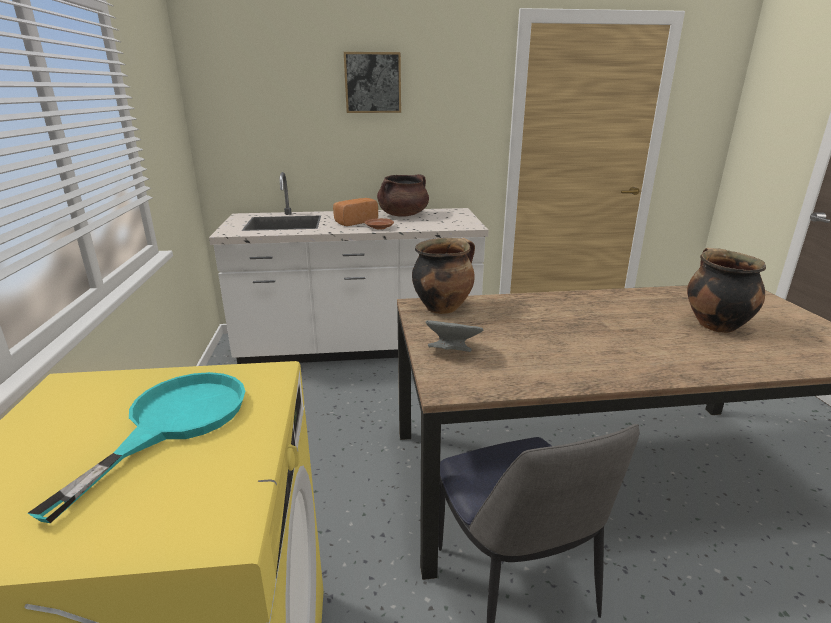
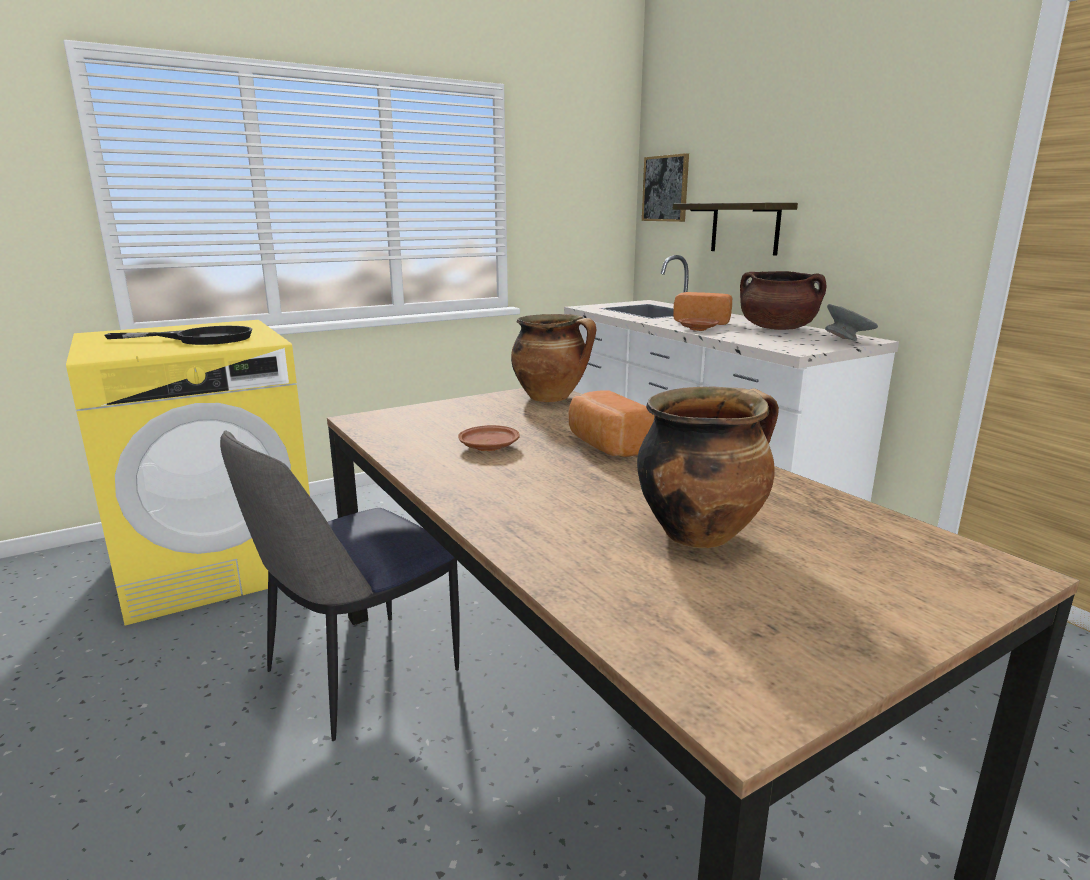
camera: 65 degrees right, 5 degrees down
(174, 422) = (201, 339): turquoise frying pan -> black frying pan
(331, 145) = (745, 228): none -> shelf
(373, 83) = (799, 143): picture -> picture (666, 188)
(452, 351) = (442, 412): grey bowl -> grey bowl (847, 341)
(557, 348) = (489, 447): none -> brown plate
(570, 315) = (606, 446): none -> bread

